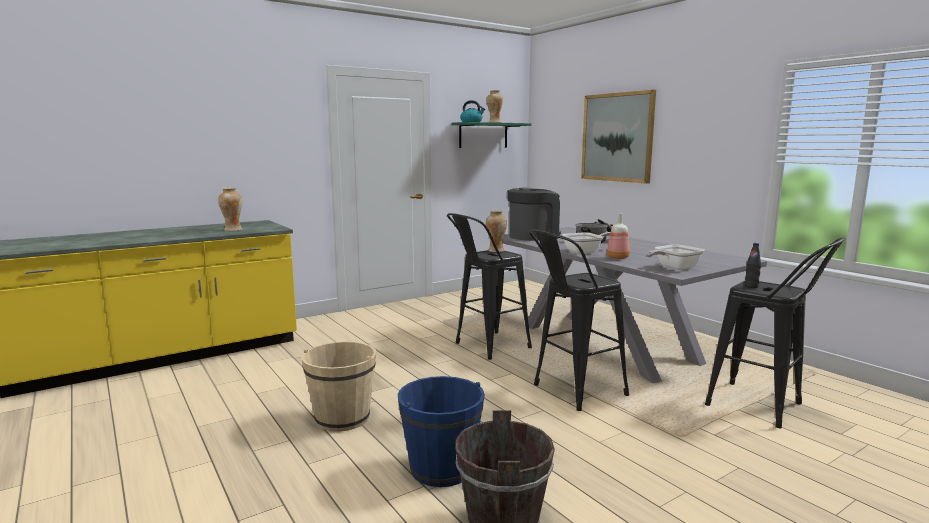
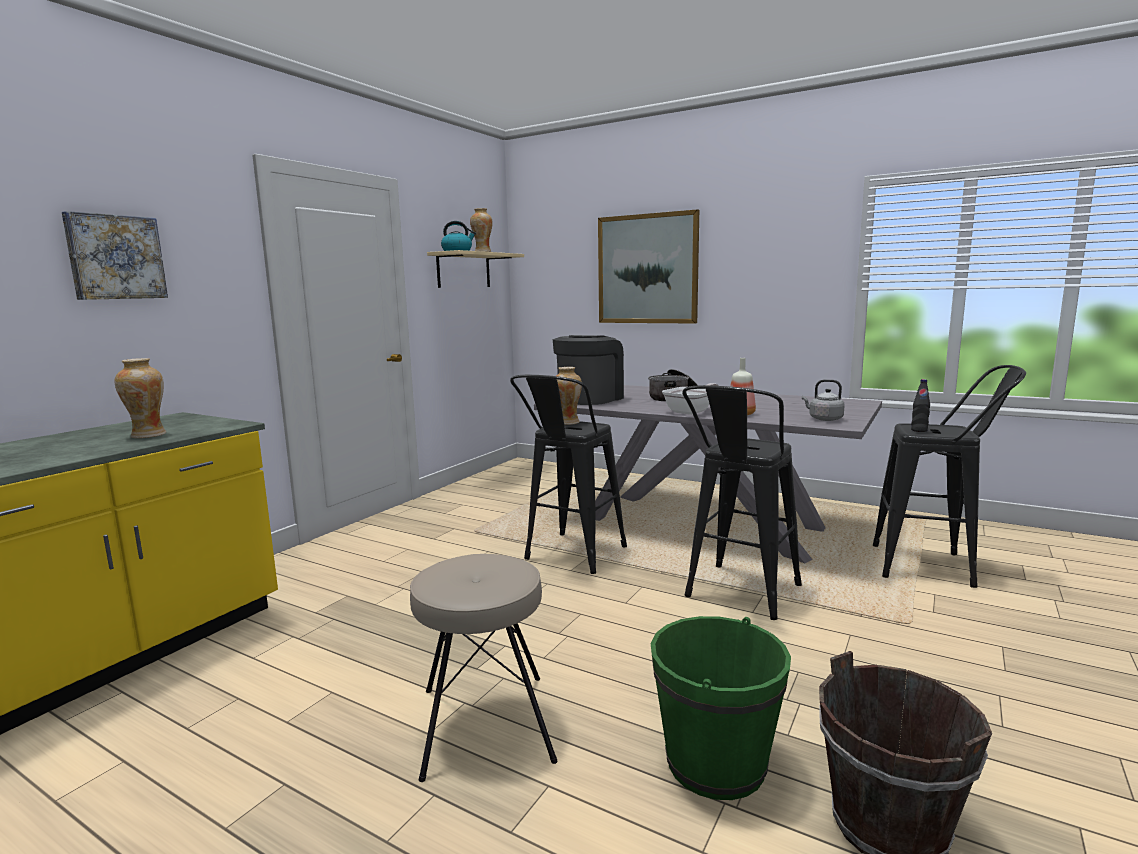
camera: 25 degrees left, 0 degrees up
(239, 130) = (115, 257): none -> picture
(342, 418) = (484, 724): beige bucket -> beige stool
(441, 468) = (715, 763): blue bucket -> green bucket
(483, 135) = (463, 270): green shelf -> beige shelf
(674, 268) = (823, 419): frying pan -> grey kettle

